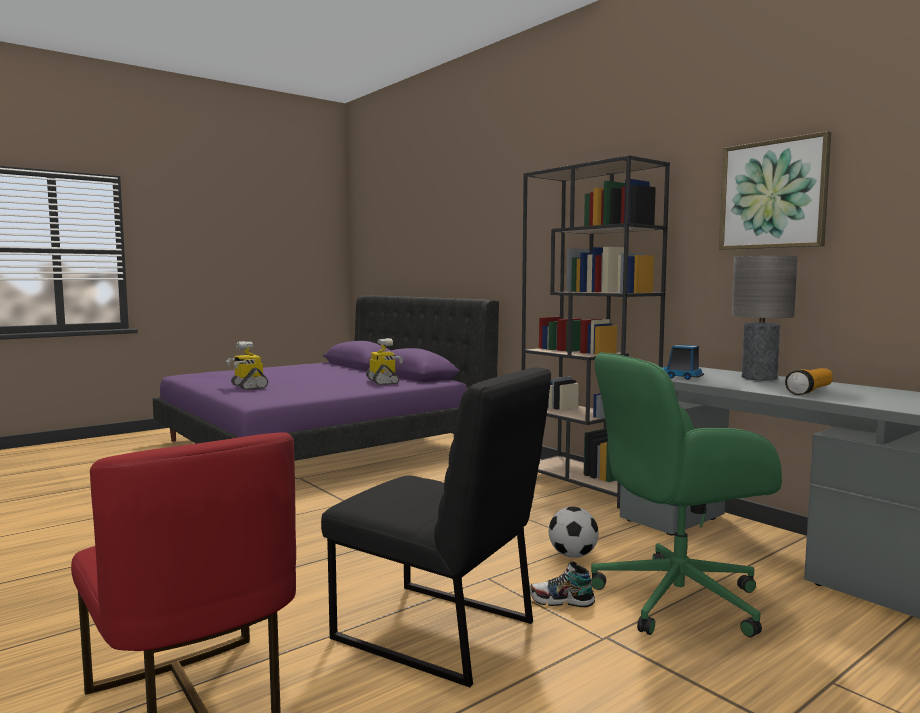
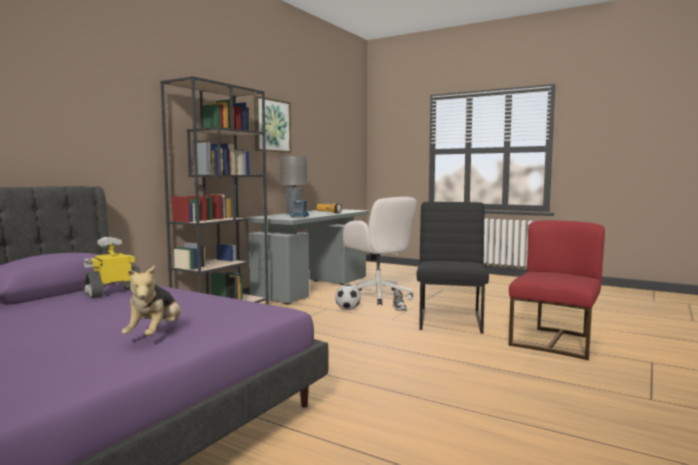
camera: 110 degrees left, 0 degrees up
(248, 386) = (155, 335): toy robot -> plush toy
(678, 600) = (377, 296): green office chair -> white office chair

